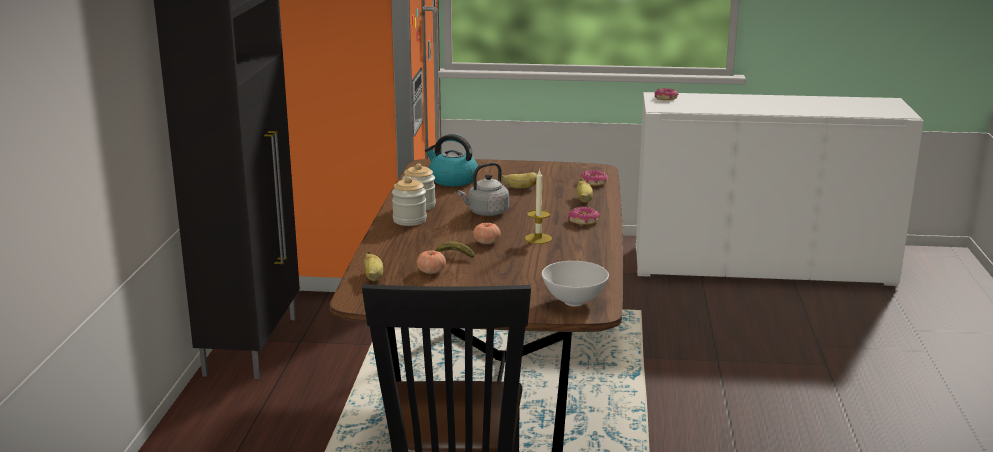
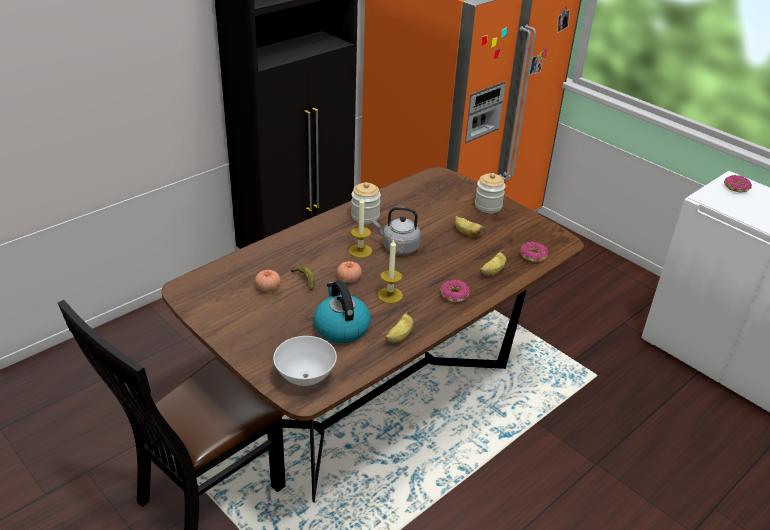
camera: 40 degrees right, 15 degrees up
(373, 277) = (227, 272): banana -> banana (399, 337)
(409, 220) = (336, 228): jar -> jar (488, 206)
(452, 180) = (430, 200): kettle -> kettle (341, 327)
(460, 225) = (360, 251): none -> candle

